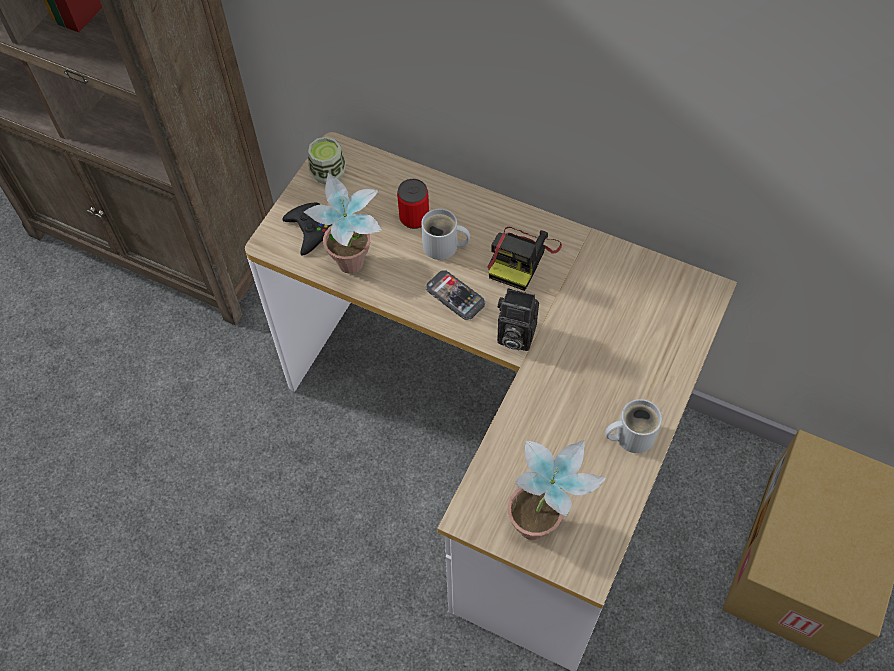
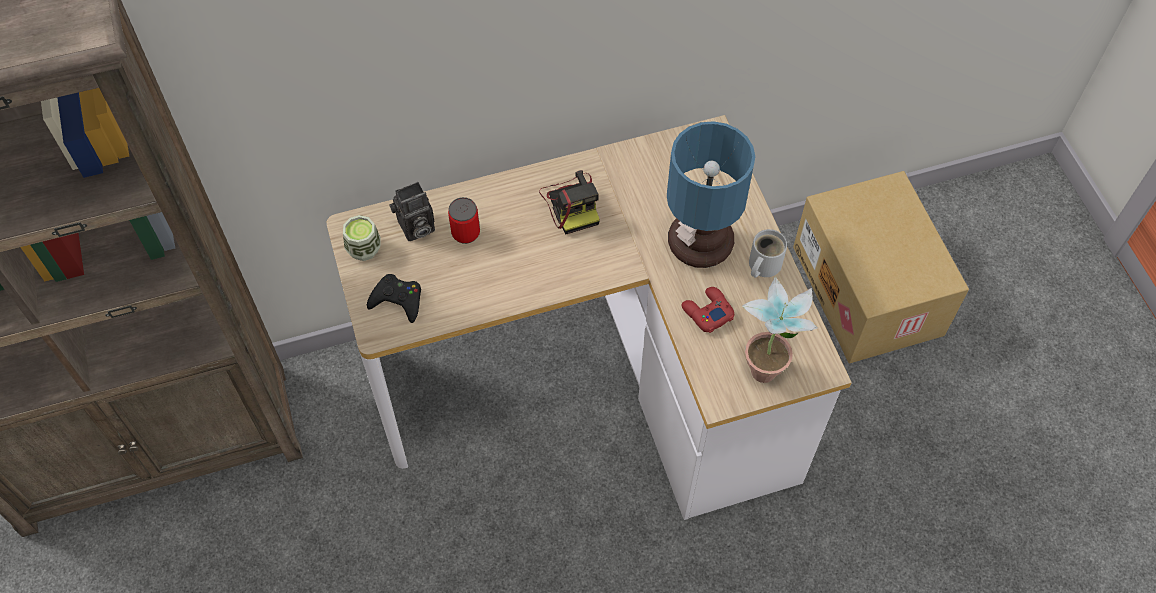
camera: 45 degrees left, 0 degrees up
(354, 271) = (463, 304): potted plant -> none
(443, 247) = (510, 237): white mug -> none
(455, 296) = (555, 265): phone -> none
(513, 336) = (623, 261): camera -> camera (415, 228)
(538, 435) = (707, 312): none -> red game controller
(592, 374) = (699, 245): none -> table lamp

